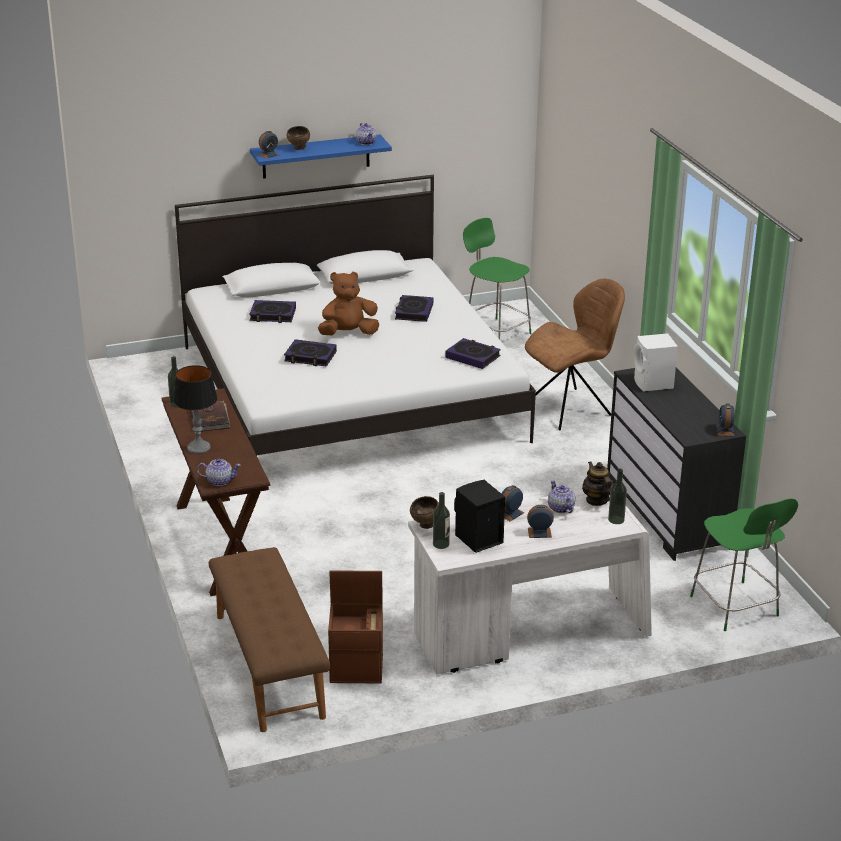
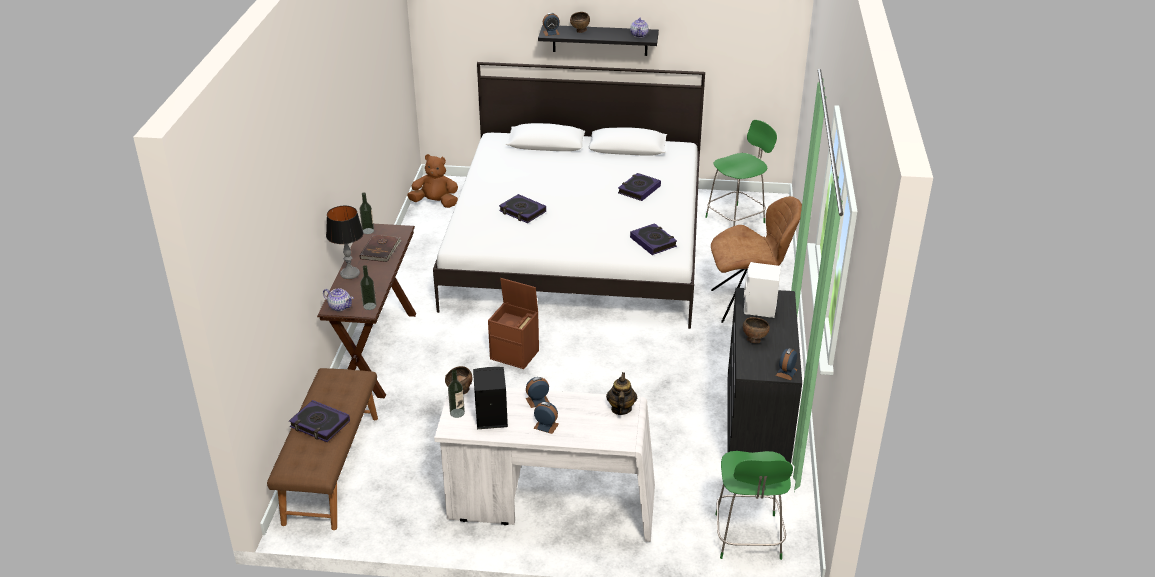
camera: 25 degrees right, 5 degrees up
(273, 315) = (526, 168): book -> book (320, 424)
(316, 156) = (600, 40): blue shelf -> black shelf
(348, 333) = (570, 197): brown plush toy -> brown plush toy (435, 203)
(357, 668) = (393, 493): brown storage box -> brown storage box (515, 354)
(495, 332) = (737, 219): green chair -> green chair turned 75 degrees clockwise
(560, 508) = (583, 408): teapot -> none
(616, 520) = (621, 433): bottle -> bottle (369, 306)
(672, 411) = (754, 340): none -> brown bowl

